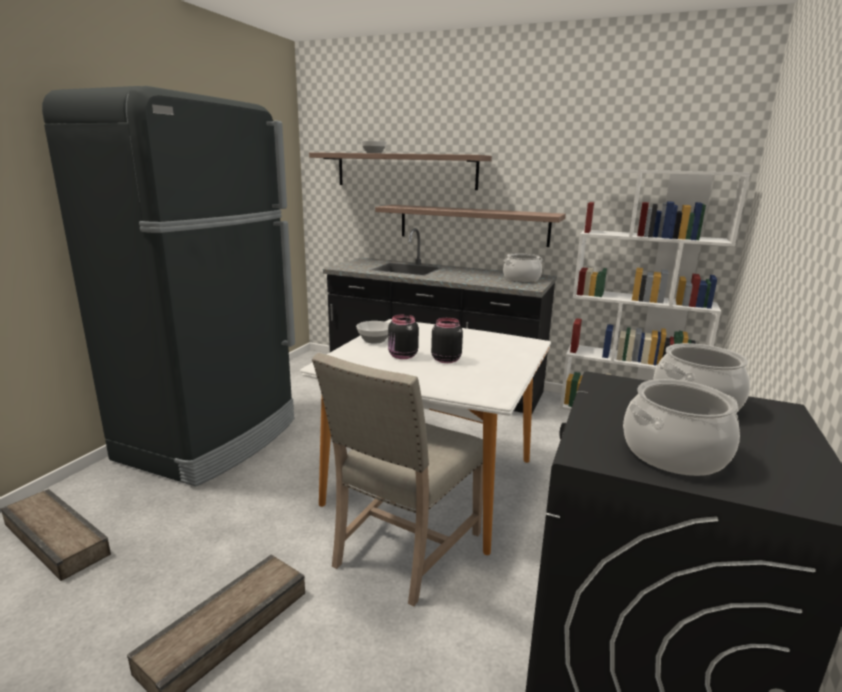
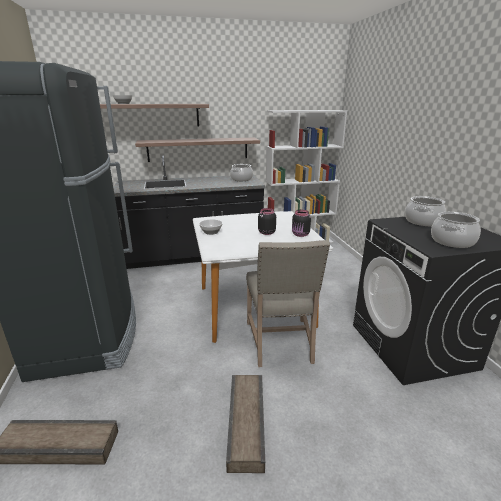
camera: 35 degrees left, 5 degrees up
(402, 356) = (242, 237): black jar -> black jar (300, 235)

